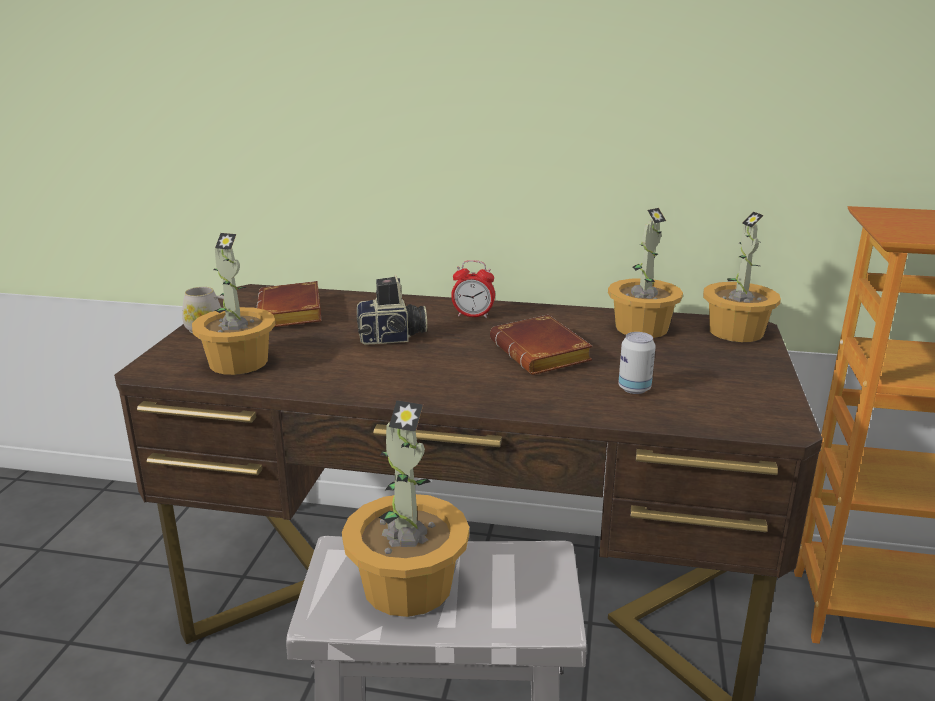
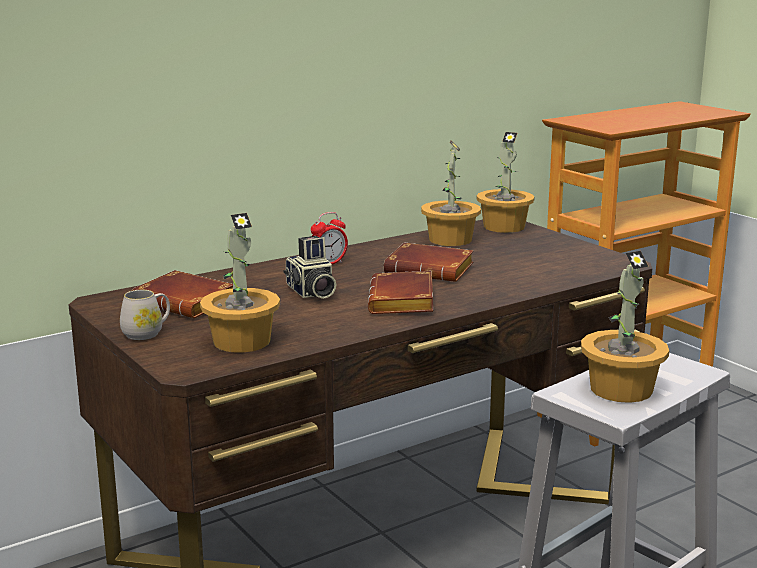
camera: 45 degrees left, 5 degrees down
(392, 338) = (311, 292): camera -> camera turned 120 degrees clockwise
(437, 378) = (404, 302): none -> brown book
(634, 388) = (523, 270): can -> none

